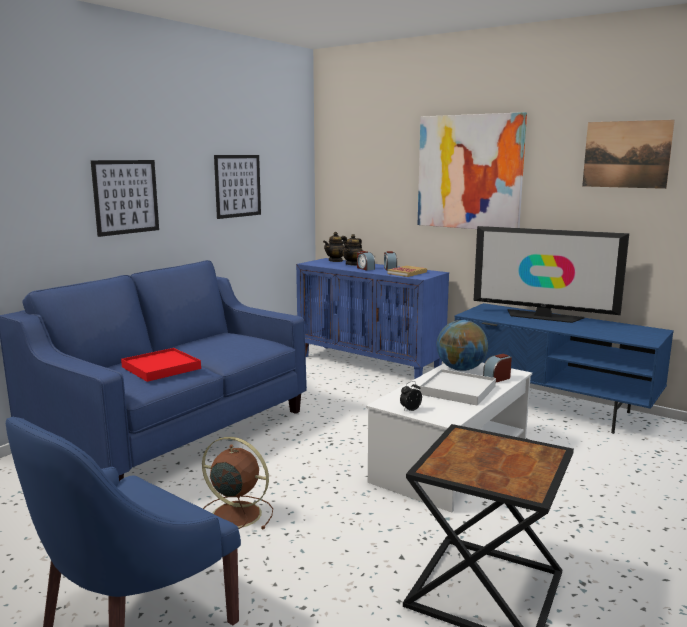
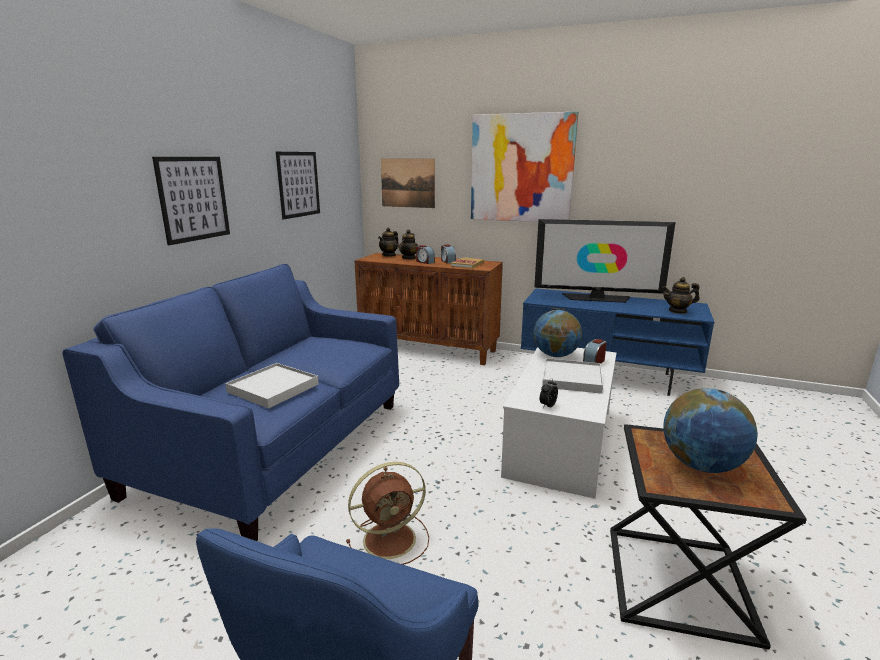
camera: 15 degrees left, 5 degrees up
(161, 368) = (273, 388): red tray -> white tray
(234, 514) = (392, 539): brown fan -> brown fan turned 150 degrees clockwise
(370, 363) = (429, 349): blue cabinet -> brown cabinet
(491, 461) = (701, 465): none -> globe
(625, 335) = (678, 311): none -> teapot
(626, 154) = (670, 151): picture -> picture (408, 183)

